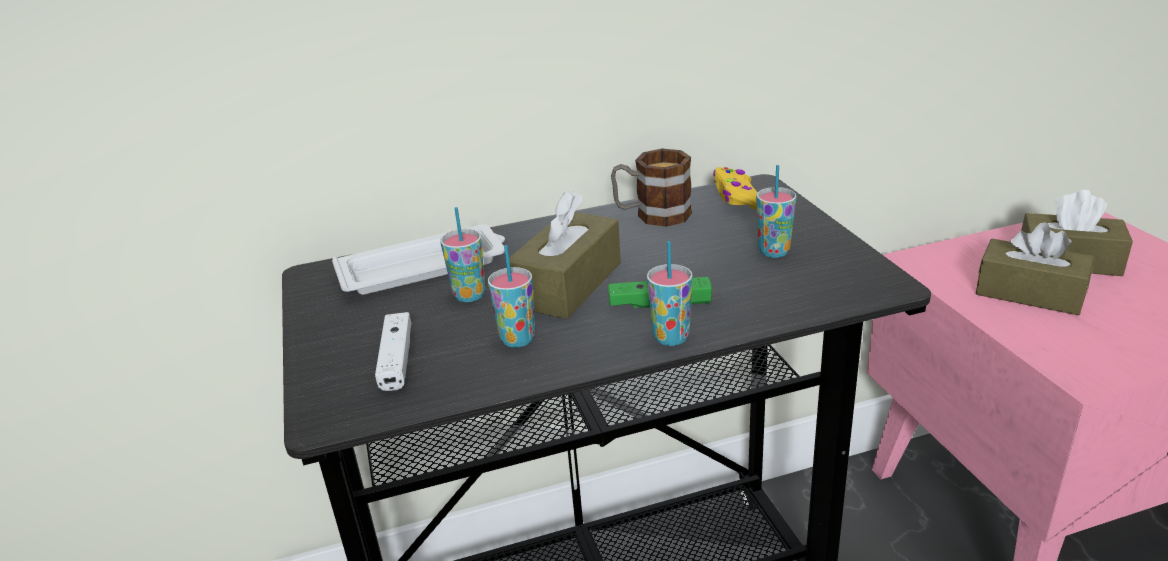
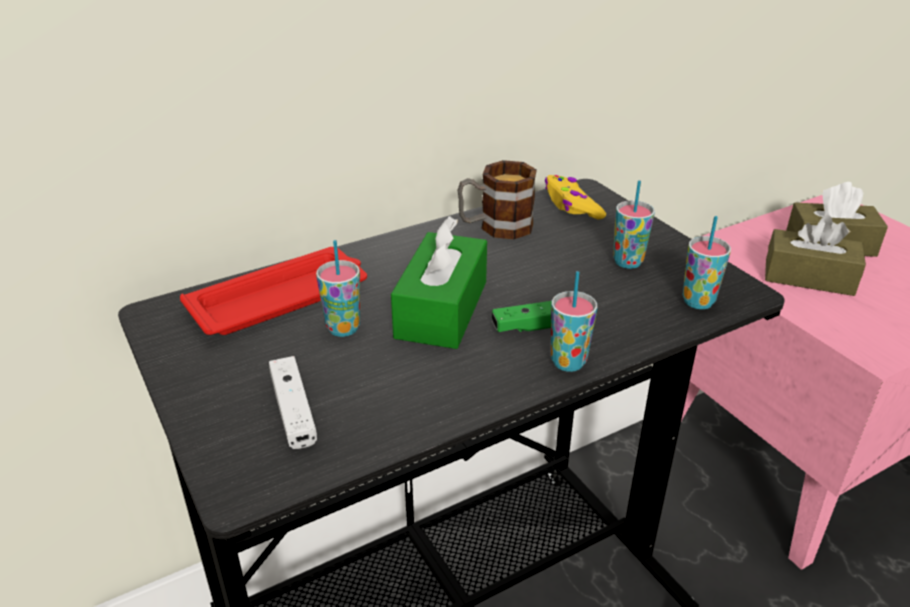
camera: 15 degrees left, 5 degrees up
(425, 268) = (282, 299): white tray -> red tray
(517, 339) = (415, 376): cup -> cup (698, 302)
(568, 284) = (441, 309): brown tissue box -> green tissue box

